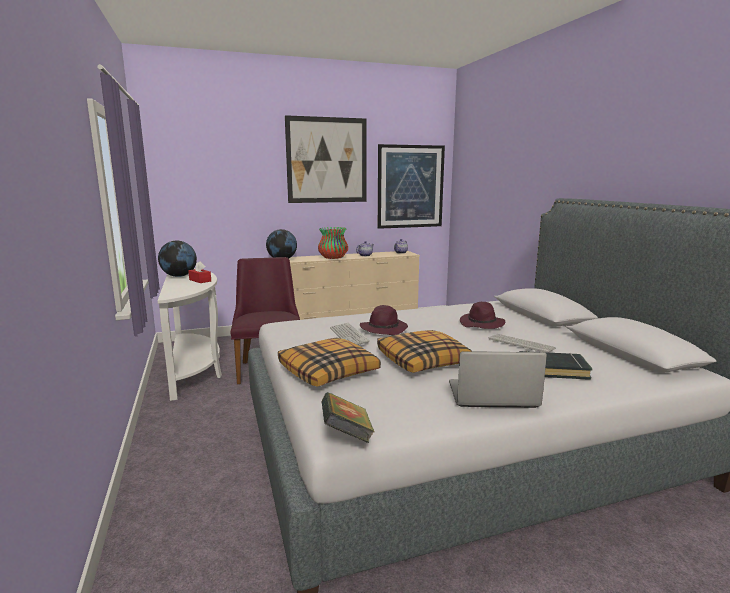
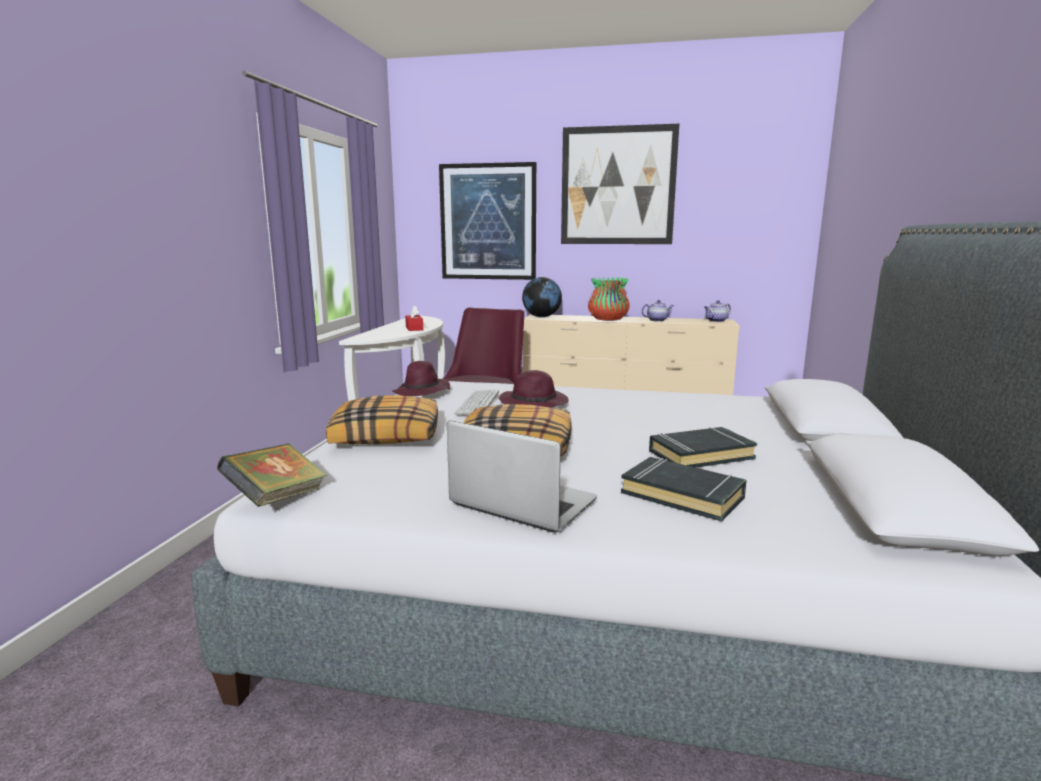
camera: 30 degrees right, 0 degrees up
(179, 276) = (404, 323): globe -> none
(410, 187) = (746, 223): picture -> picture (488, 222)
(482, 324) = (688, 421): purple hat -> purple hat (422, 392)
(521, 344) = (700, 454): keyboard -> black book

